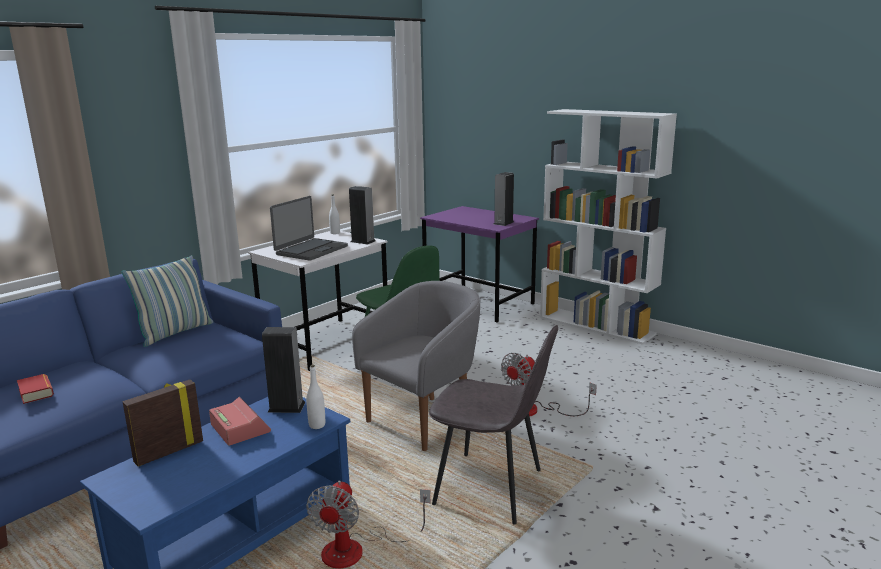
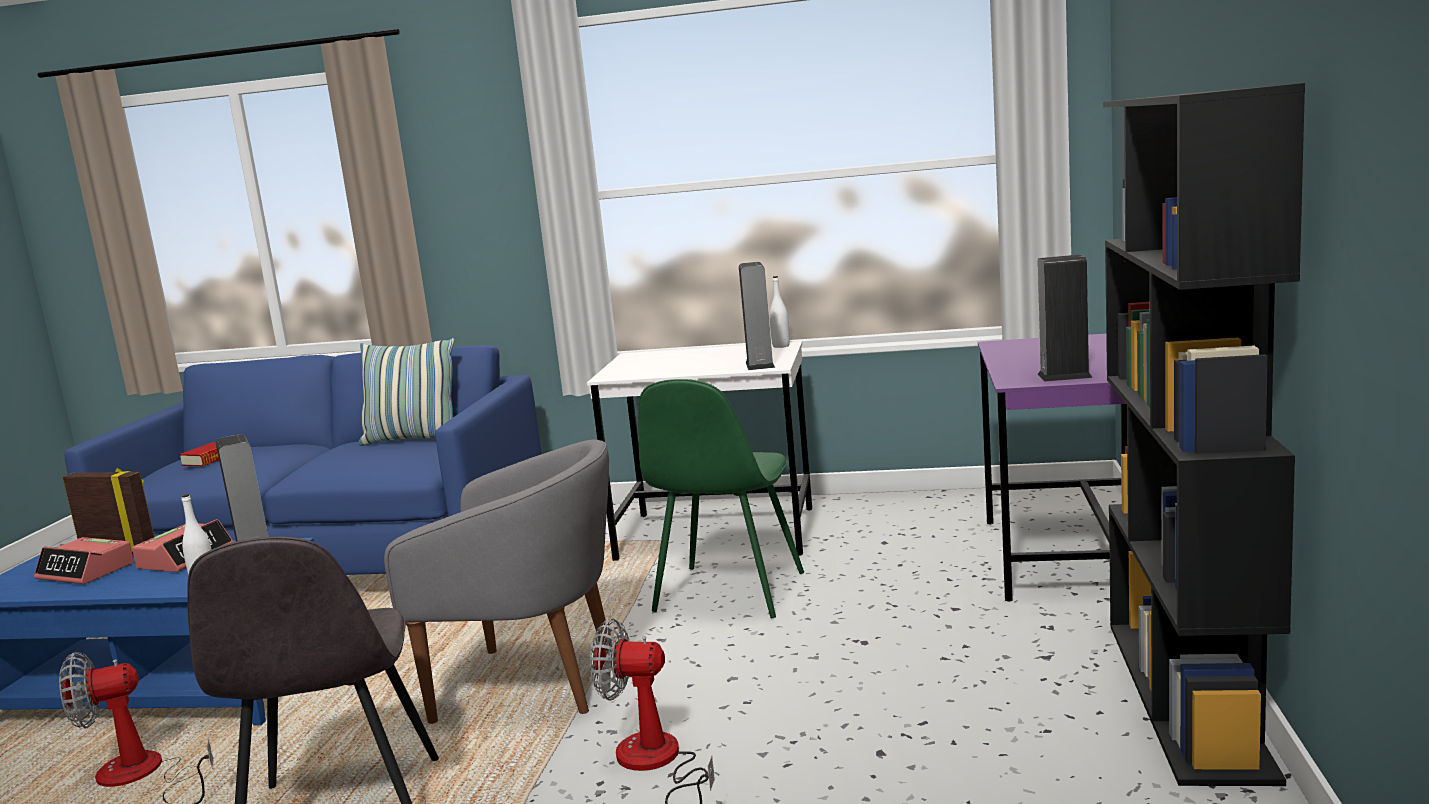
camera: 60 degrees right, 5 degrees down
(191, 465) = (86, 571): none -> alarm clock
(311, 250) = (668, 365): laptop -> none
(597, 325) = (1188, 696): white bookcase -> black bookcase

